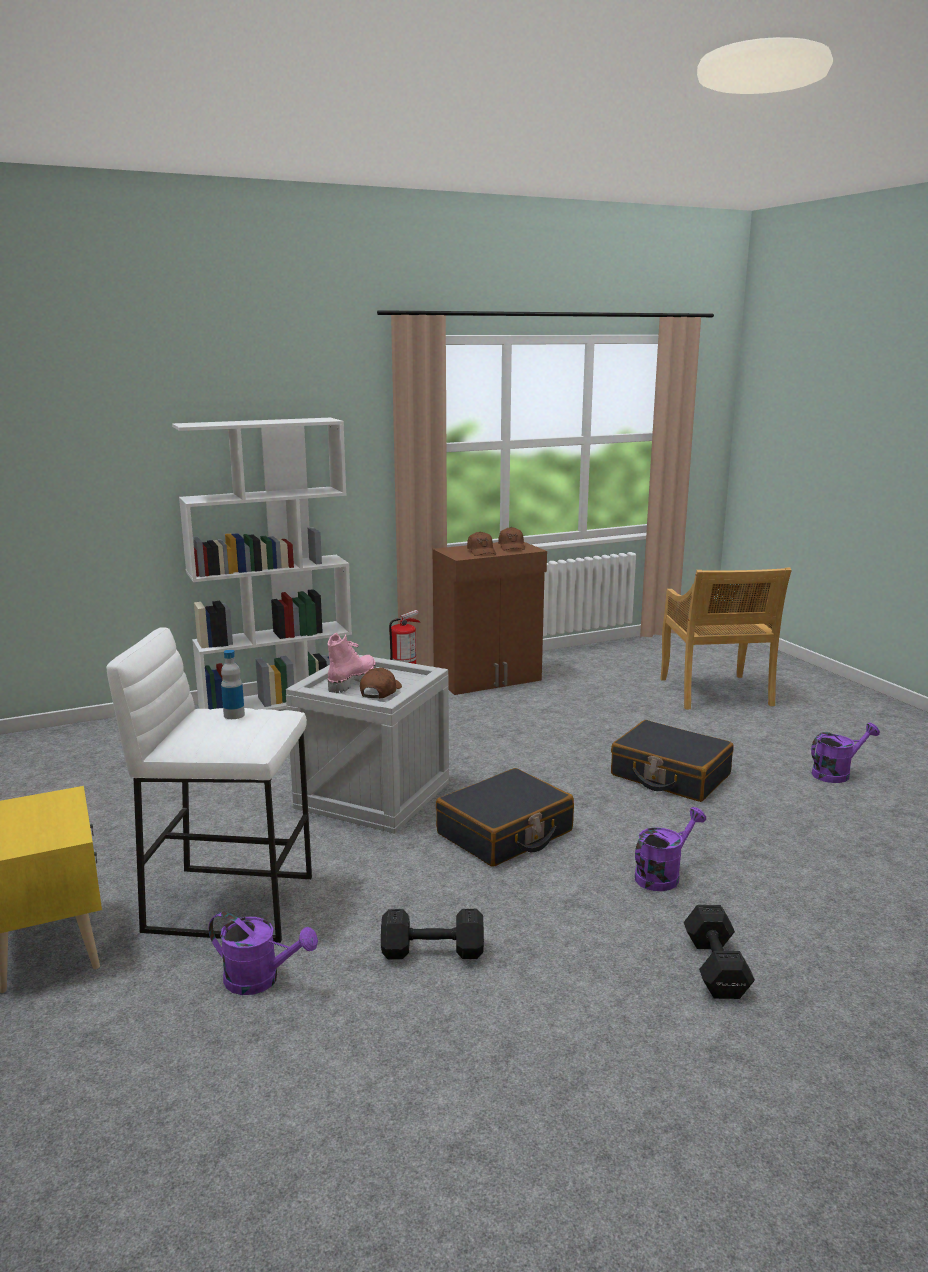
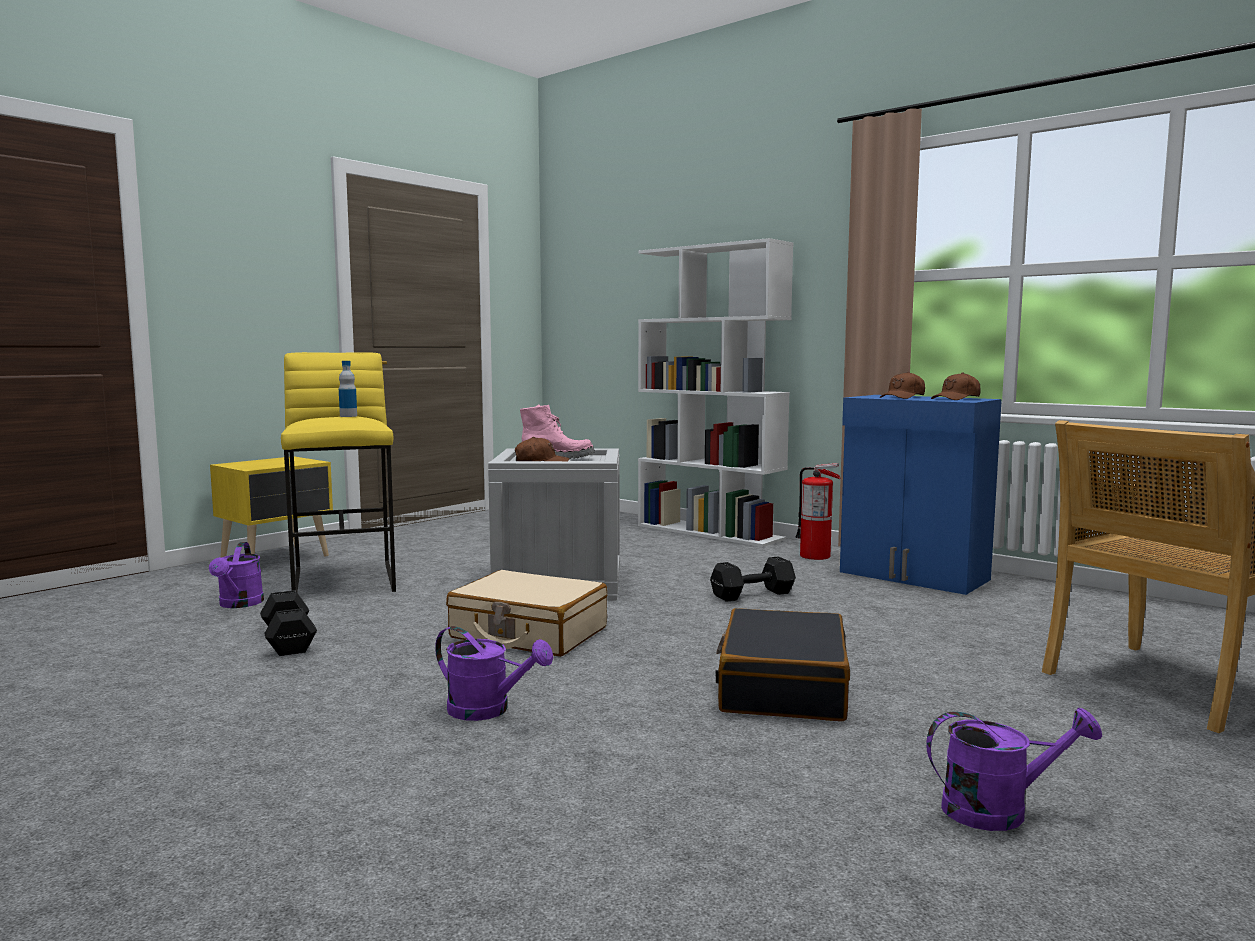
camera: 65 degrees right, 10 degrees down
(231, 902) = (345, 580): white stool -> yellow stool
(489, 679) = (914, 576): brown cabinet -> blue cabinet
(505, 833) = (528, 633): black suitcase -> beige suitcase
(716, 966) = (283, 758): black dumbbell -> black dumbbell (754, 594)
(836, 773) = (998, 810): purple watering can -> purple watering can turned 45 degrees counterclockwise

